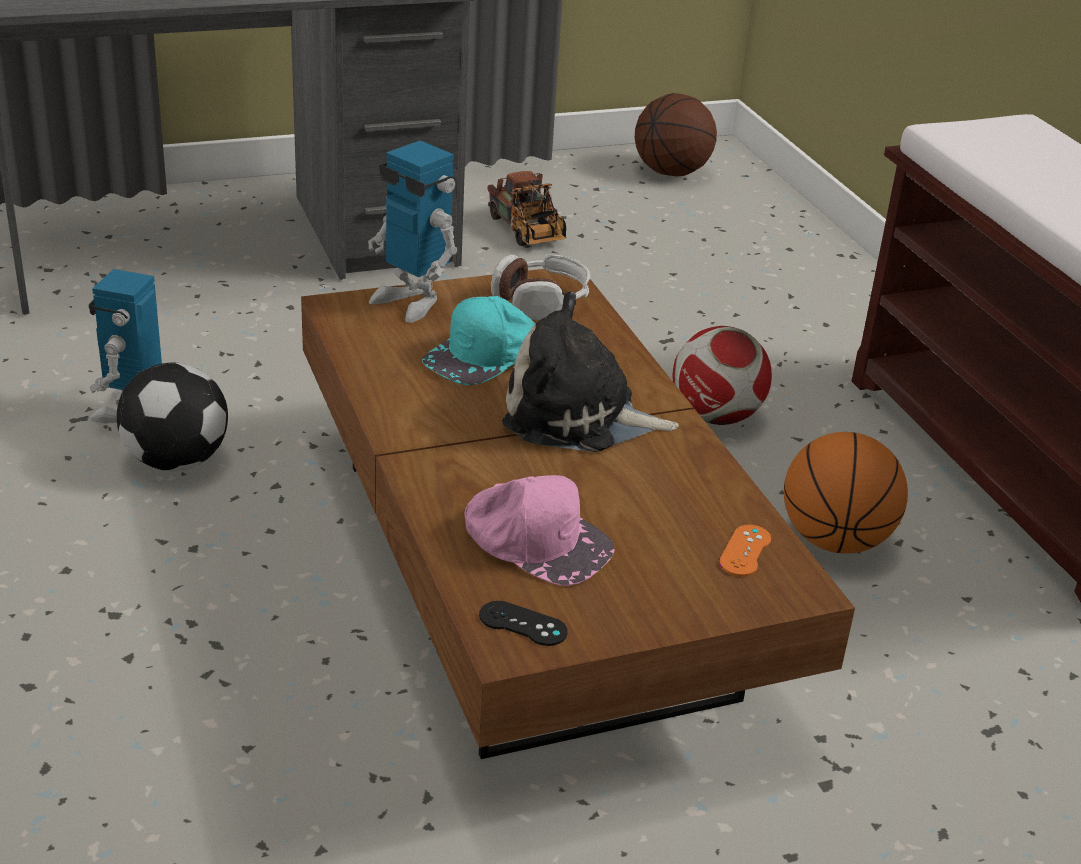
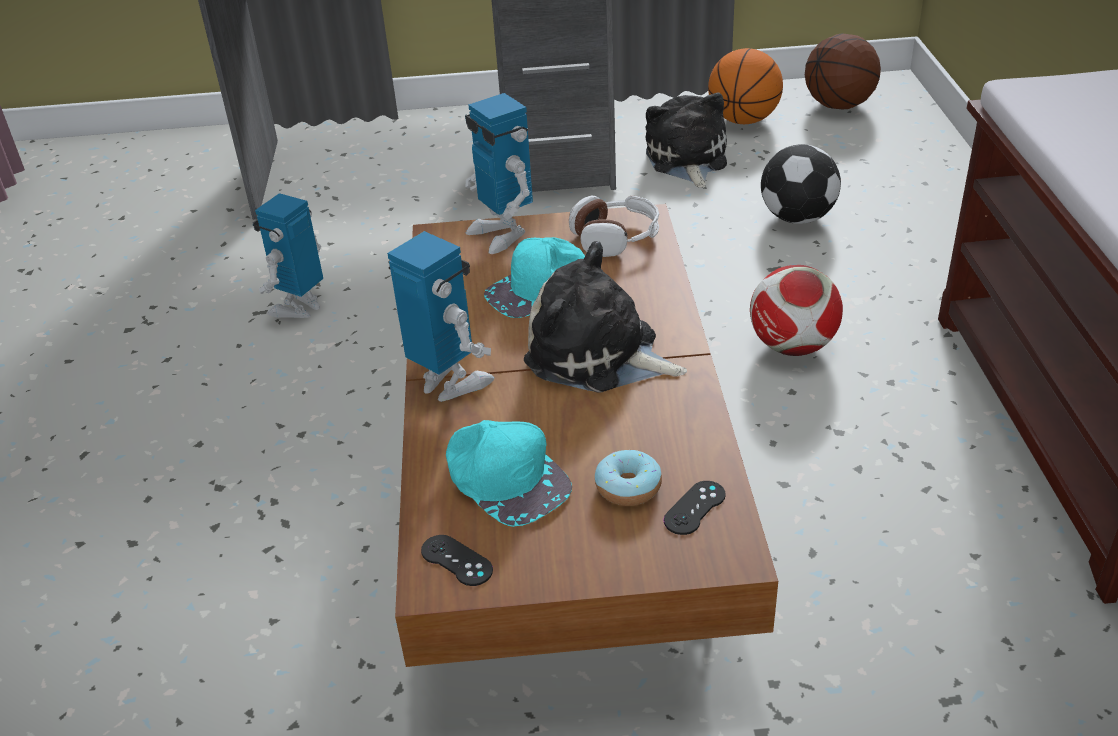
camera: 20 degrees right, 5 degrees up
(175, 461) = (317, 355): football -> football (796, 218)
(428, 455) = (449, 384): none -> toy robot
(528, 233) = (687, 160): toy truck -> plush toy
(536, 540) = (506, 477): pink cap -> turquoise cap
(669, 538) = (628, 487): none -> donut
(745, 551) = (694, 508): orange game controller -> black game controller
(835, 540) = (862, 481): basketball -> basketball (743, 120)

